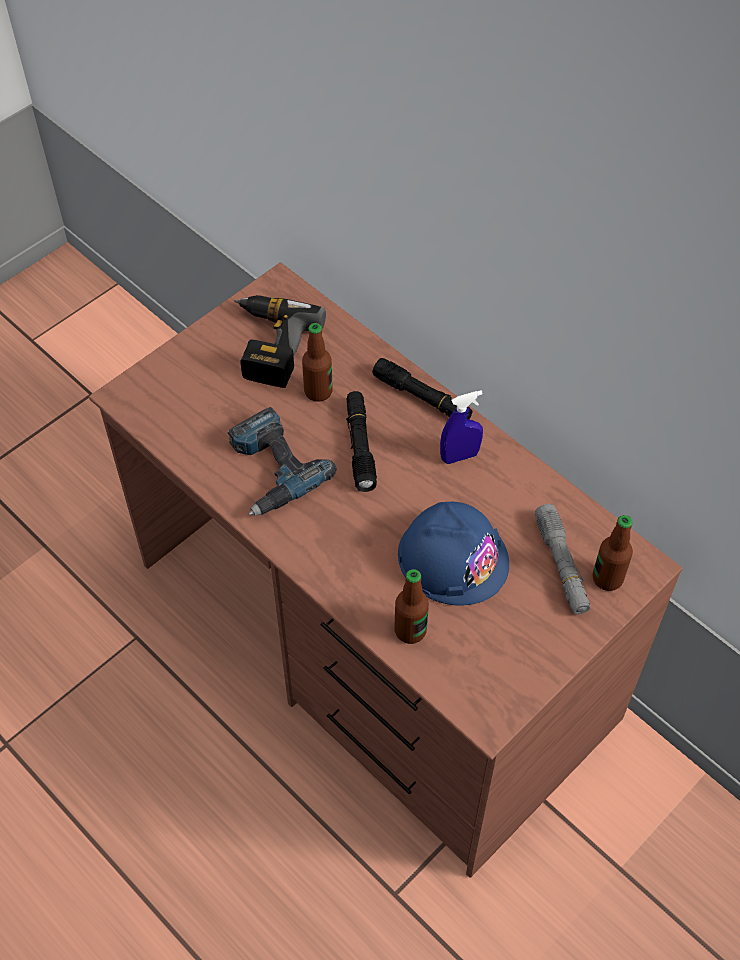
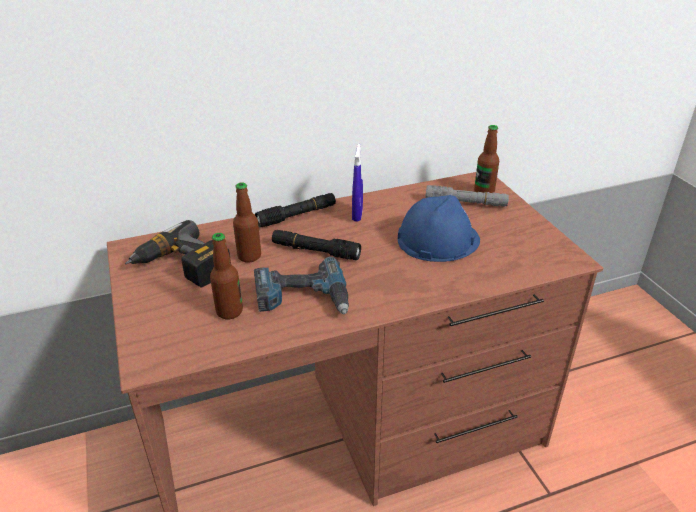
camera: 65 degrees left, 20 degrees down
(410, 630) = (489, 272): bottle -> bottle (229, 311)

